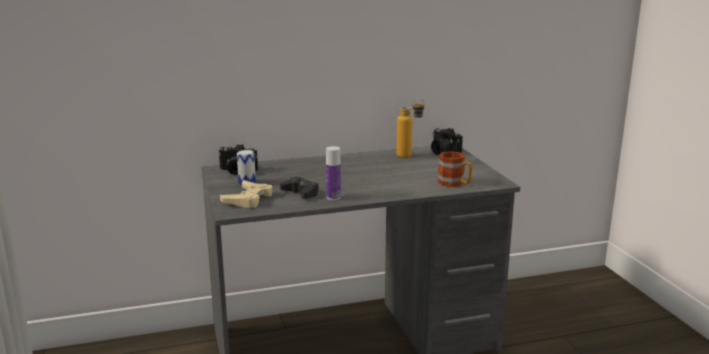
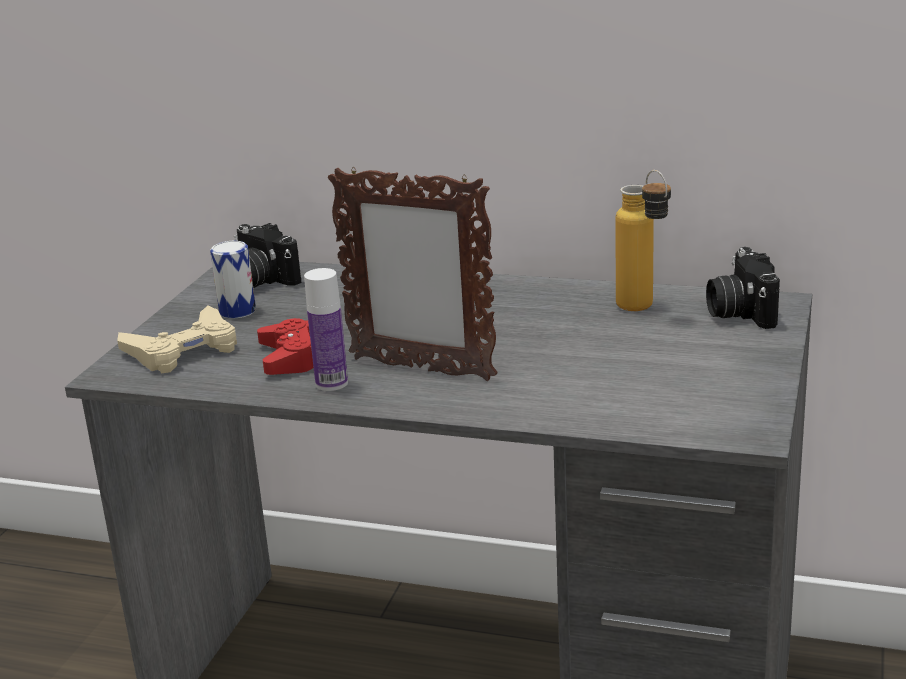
camera: 35 degrees right, 5 degrees up
(300, 193) = (289, 358): black game controller -> red game controller
(360, 187) = (421, 369): none -> picture frame
(455, 184) = (634, 410): mug -> none

